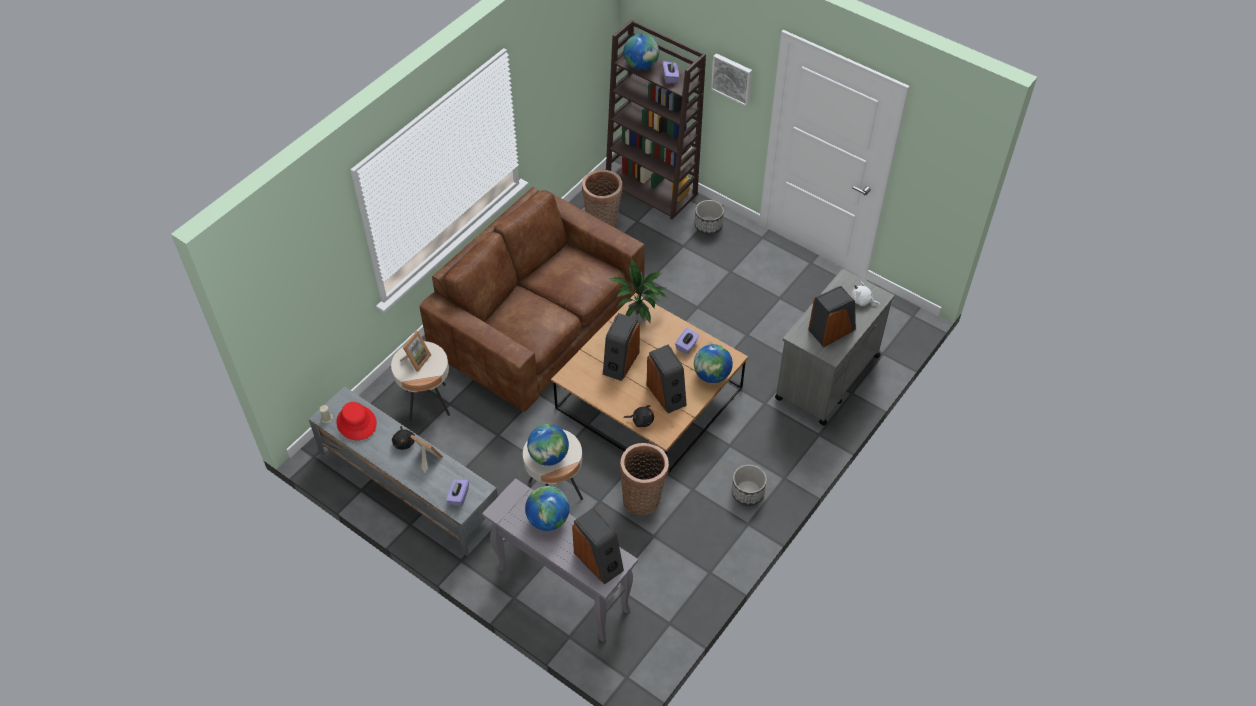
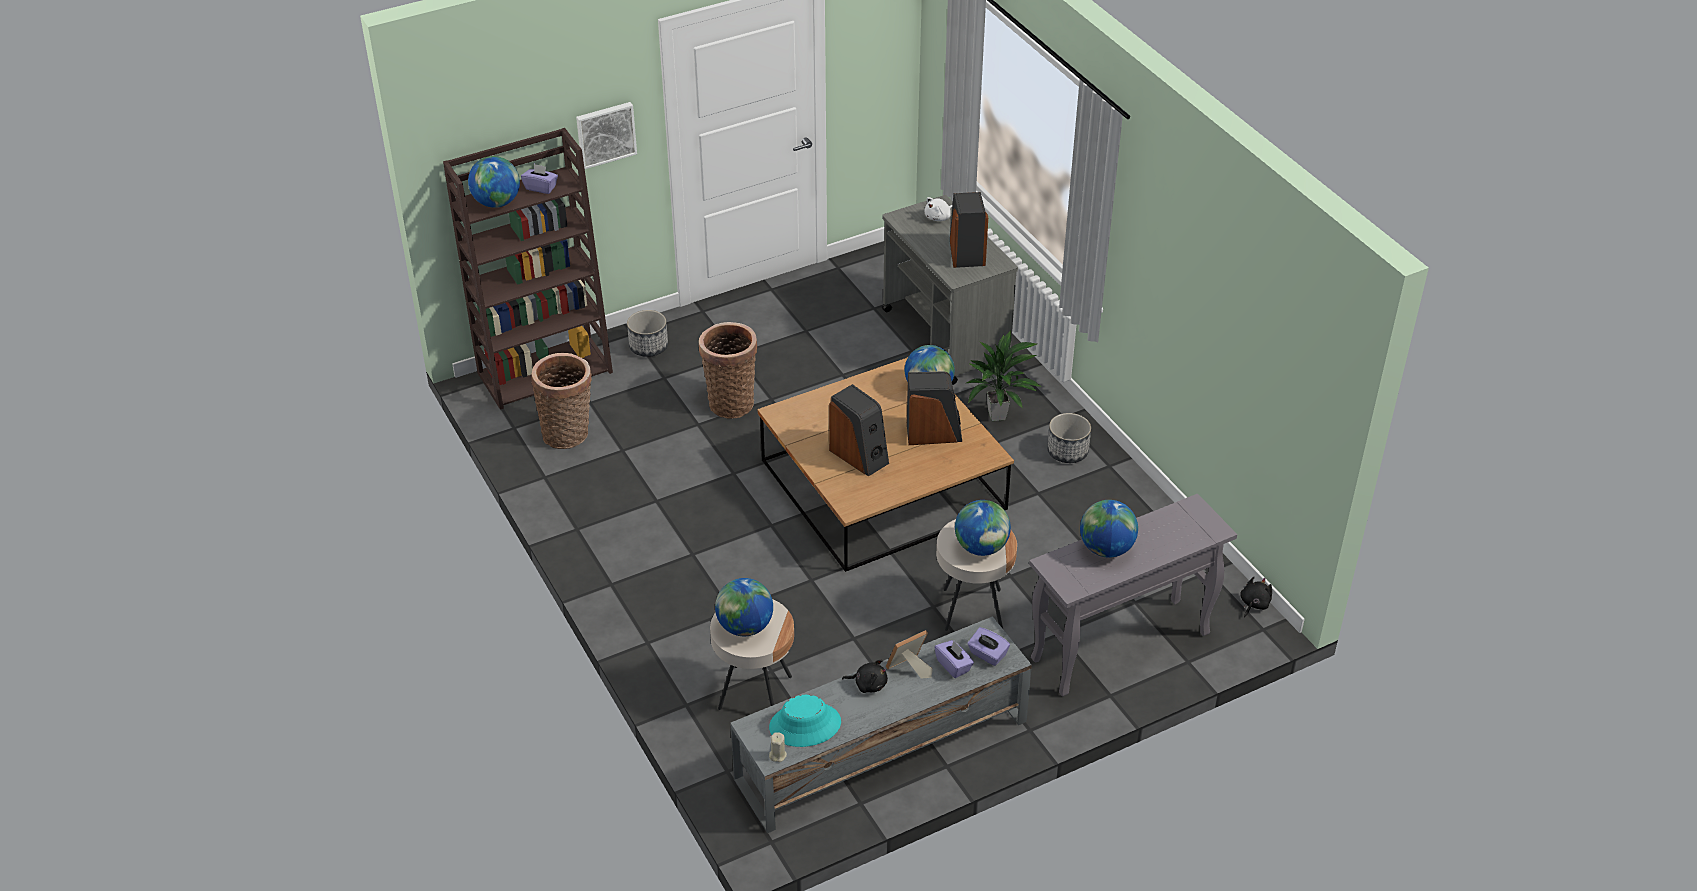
camera: 65 degrees left, 10 degrees down
(356, 423) = (805, 725): red hat -> turquoise hat
(416, 360) = (745, 627): picture frame -> globe
(538, 322) = (692, 544): brown sofa -> none
(599, 560) = (1184, 524): speaker -> none
(638, 320) = (803, 420): potted plant -> potted plant (998, 416)
(641, 420) = (959, 466): black plush toy -> black plush toy (1253, 604)
(643, 498) = (1027, 537): basket -> basket (731, 401)
(687, 346) = (872, 394): purple tissue box -> purple tissue box (953, 666)

